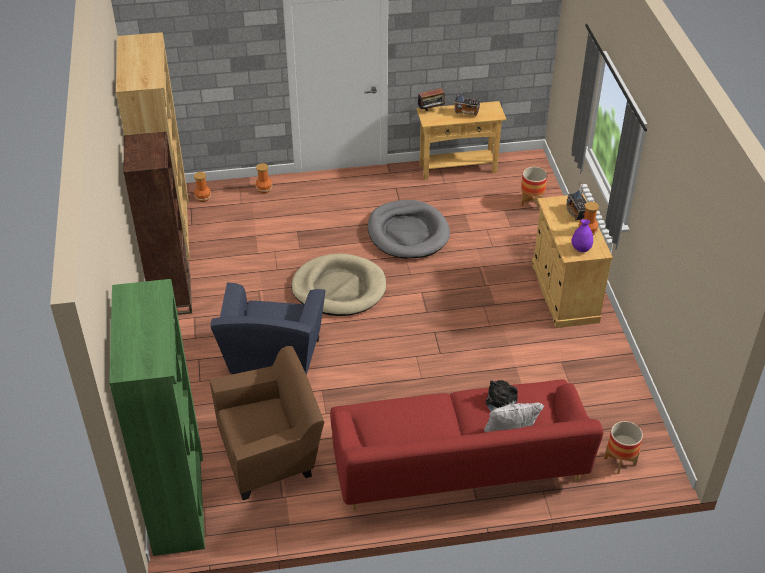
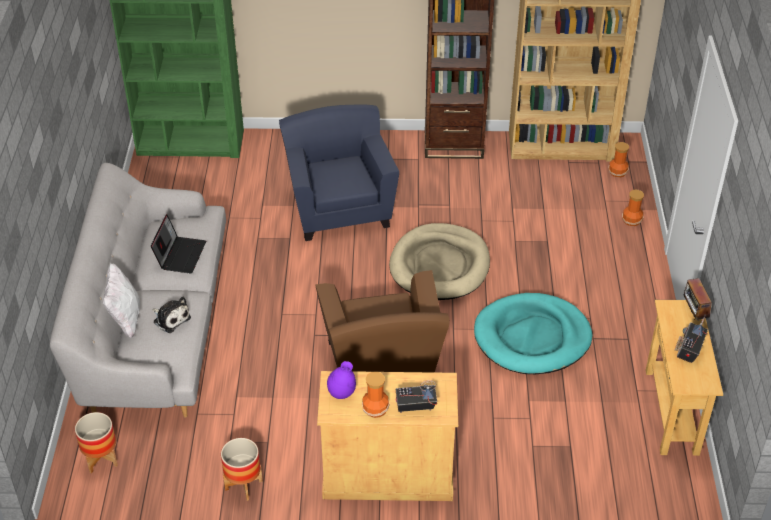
camera: 100 degrees right, 0 degrees up
(272, 454) = (220, 199): brown armchair -> brown armchair (382, 367)
(273, 362) = (339, 208): blue armchair -> blue armchair turned 60 degrees clockwise
(408, 233) = (532, 337): grey dog bed -> turquoise dog bed
(417, 414) = (180, 254): none -> laptop
(458, 465) = (154, 324): red sofa -> grey sofa
(531, 202) = (586, 482): planter -> planter (243, 485)

